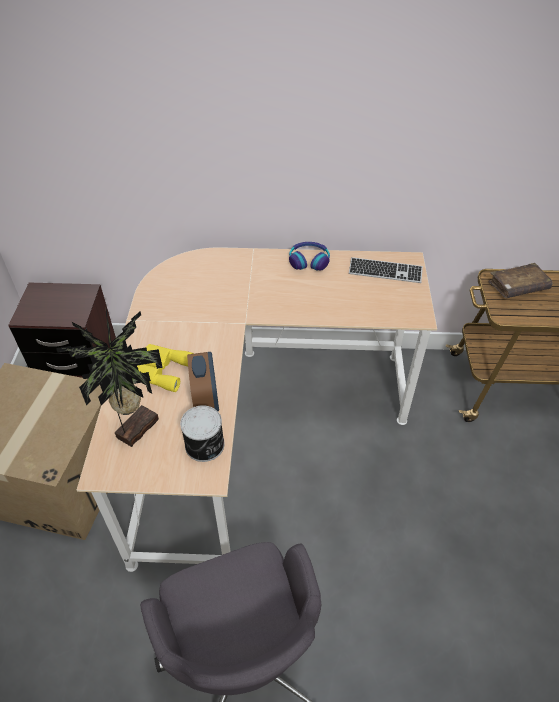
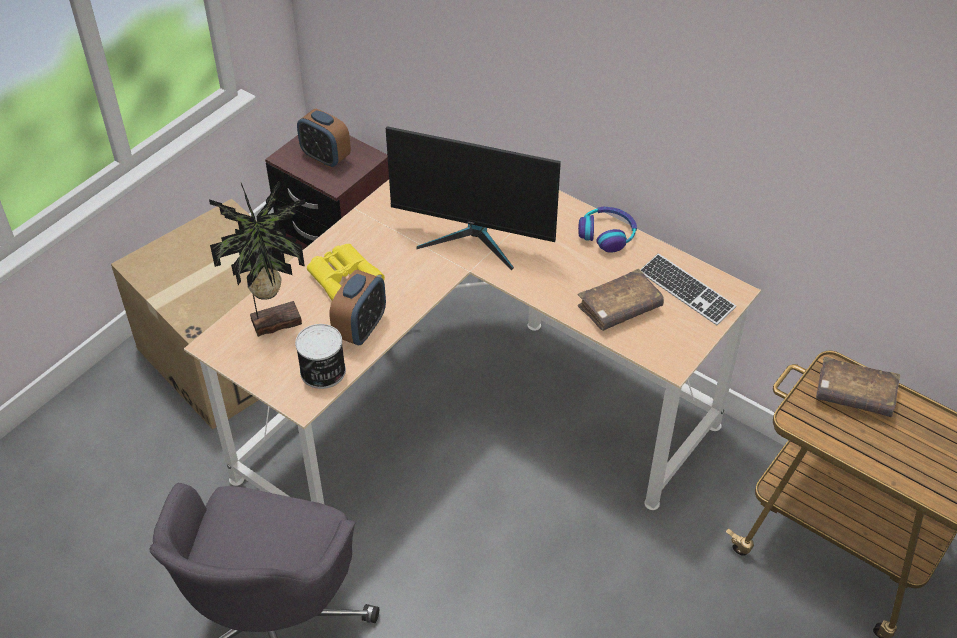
camera: 35 degrees right, 0 degrees up
(55, 304) = (325, 157): none -> alarm clock
(229, 301) = (474, 238): none -> monitor
(358, 300) = (619, 308): none -> brown book

